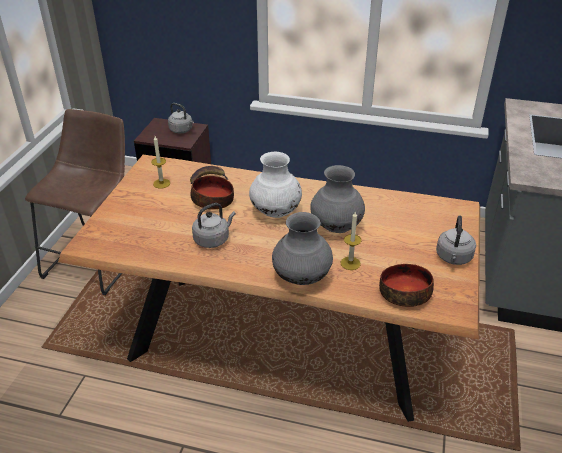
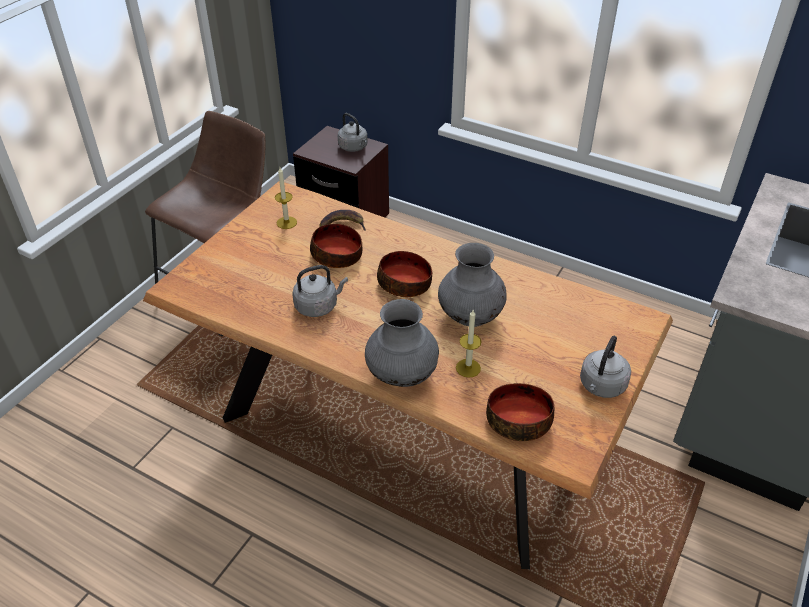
camera: 15 degrees right, 5 degrees up
(276, 212) = (405, 284): white vase -> bowl

